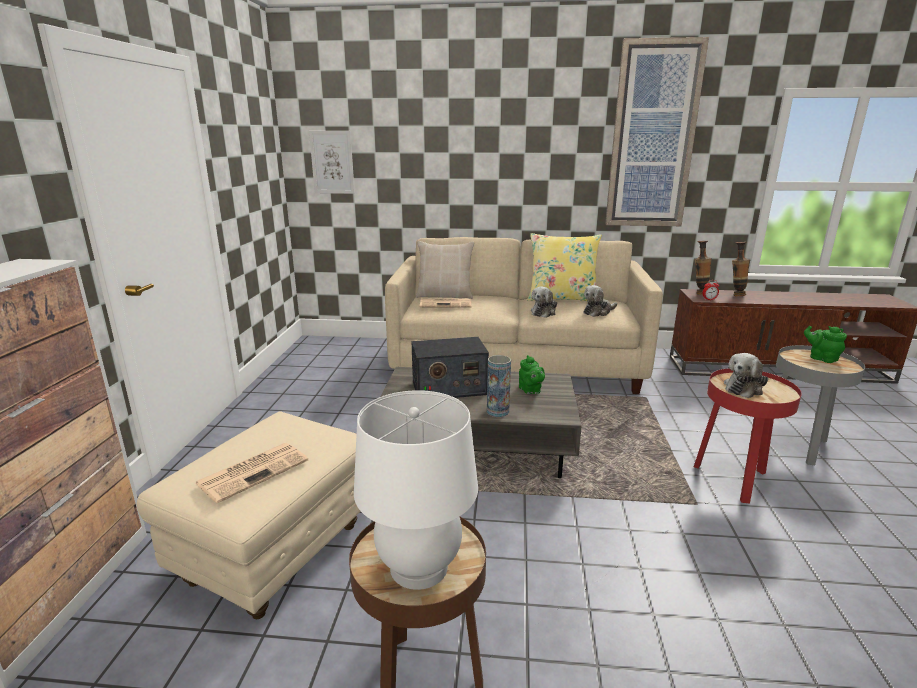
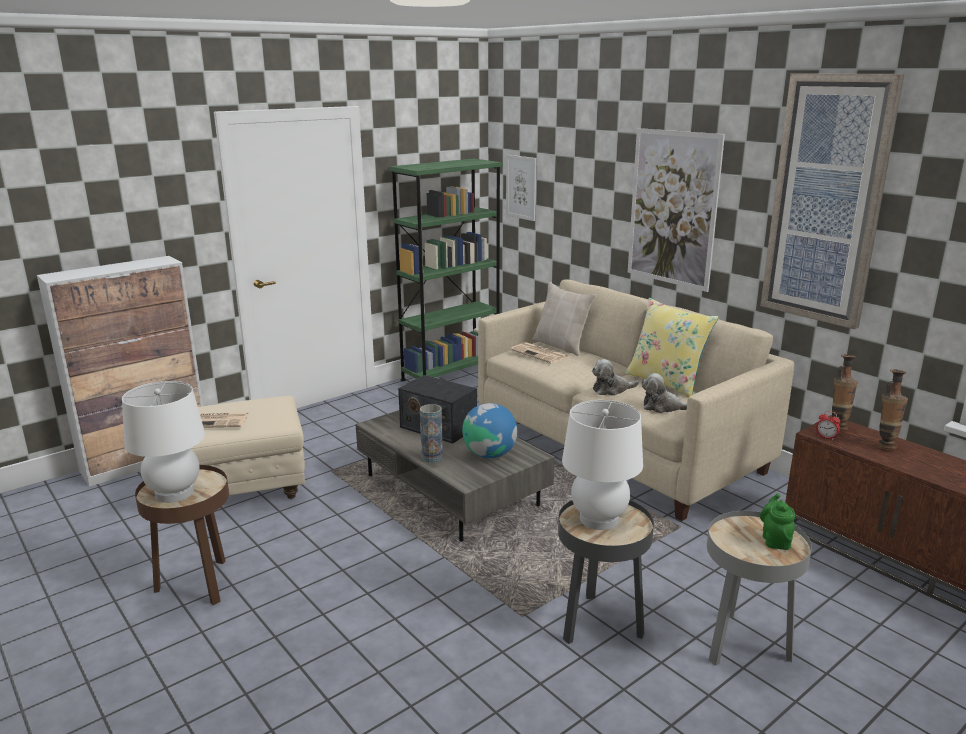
camera: 45 degrees right, 0 degrees up
(301, 360) = (451, 374): none -> green bookcase
(515, 160) = (673, 208): none -> picture
(530, 390) = (489, 454): green teapot -> globe
(733, 479) = (599, 623): red side table -> black side table
(744, 388) = (599, 519): plush toy -> white table lamp

